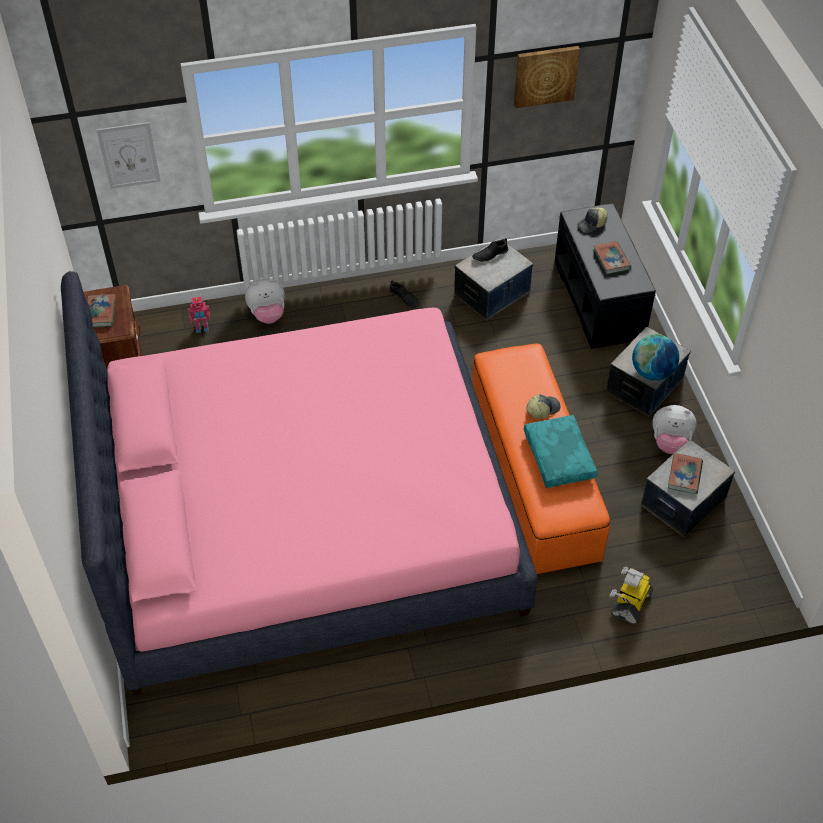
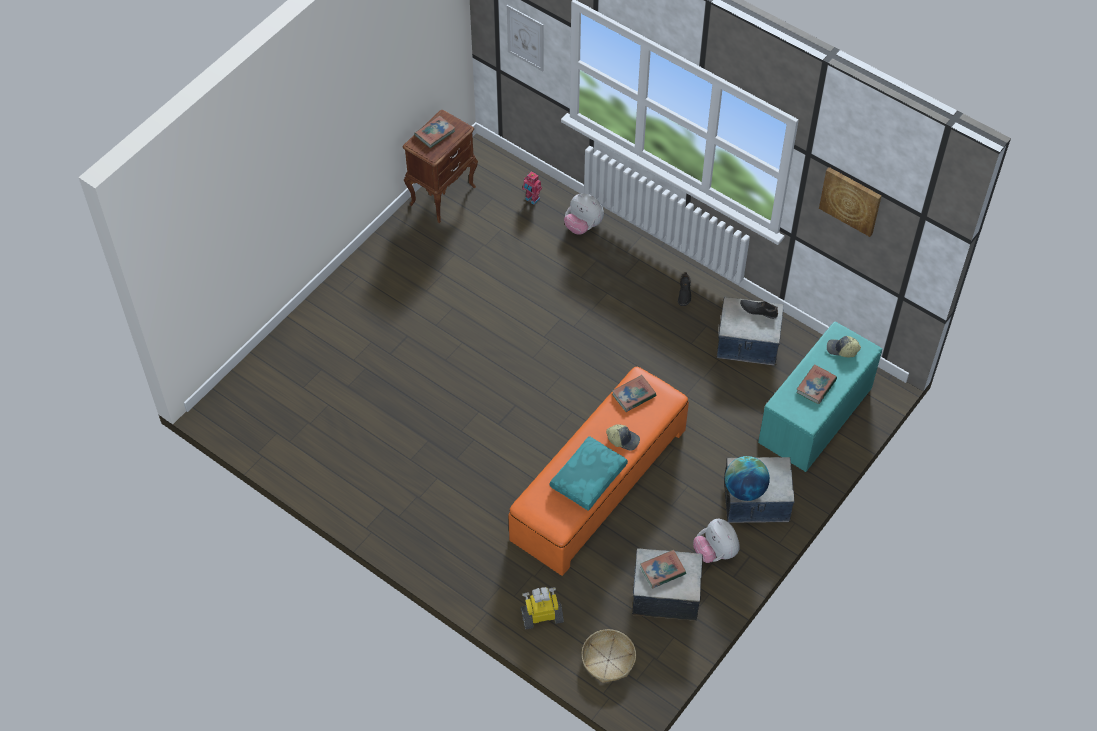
camera: 50 degrees right, 5 degrees up
(304, 517) = (432, 376): pink bed -> none
(504, 373) = (633, 395): none -> book
(600, 300) = (816, 416): black bench -> turquoise bench
(714, 584) = (608, 660): none -> basket

